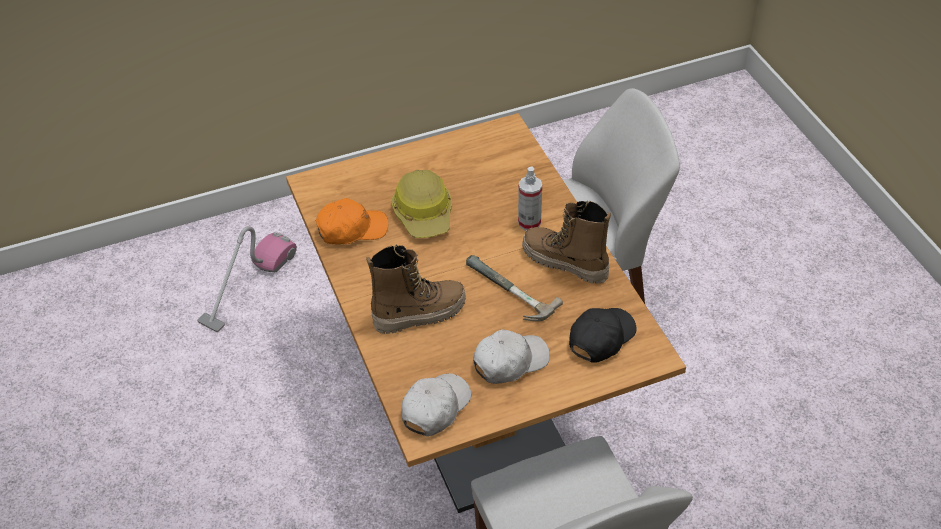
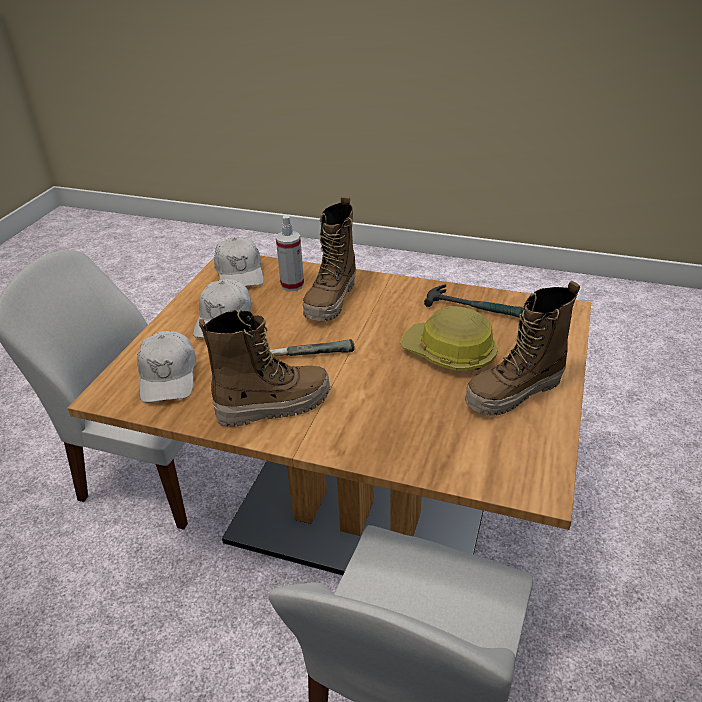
camera: 130 degrees right, 10 degrees down
(248, 286) = (626, 449): vacuum cleaner -> none
(352, 229) = (473, 307): orange cap -> hammer
(437, 168) = (514, 393): none -> boot
(529, 223) = (356, 413): spray bottle -> spray bottle (292, 285)
(601, 338) = (168, 376): black cap -> white cap

